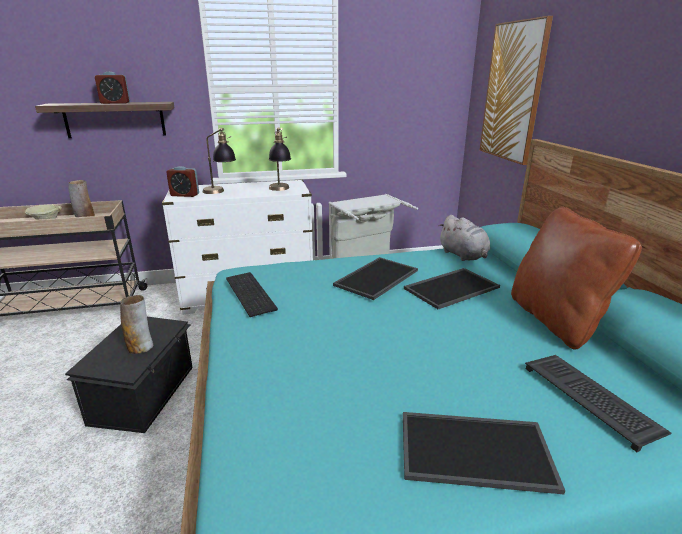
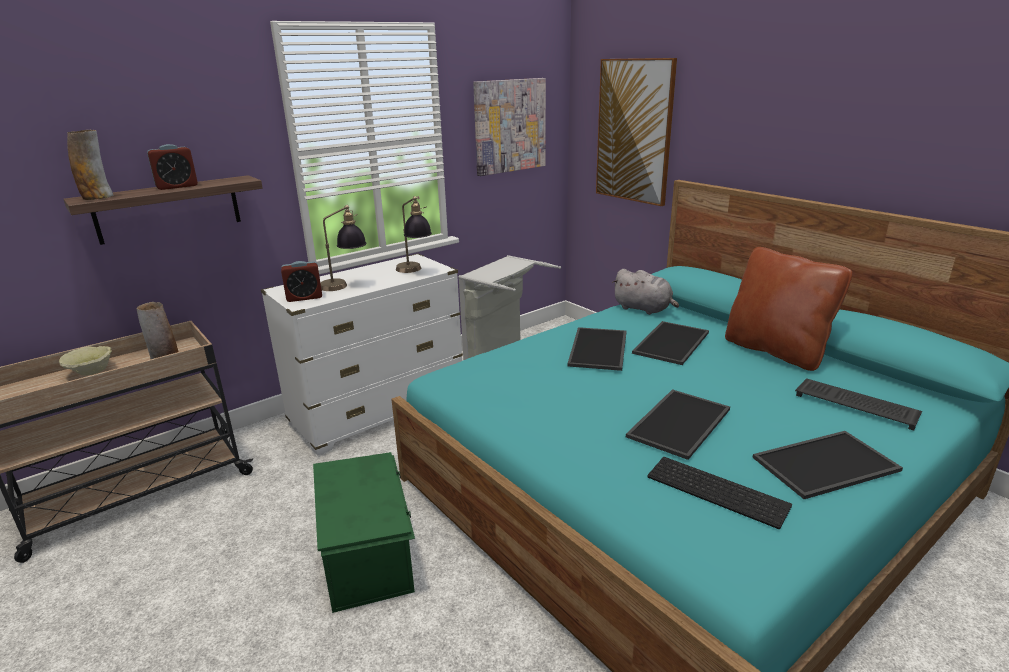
camera: 25 degrees left, 0 degrees up
(140, 347) = (373, 494): vase -> vase (97, 197)
(145, 394) = (369, 554): black storage box -> green storage box
(252, 293) = (496, 394): keyboard -> keyboard (719, 490)
(370, 358) = (678, 422): none -> tray
(407, 84) = (509, 126): none -> picture

